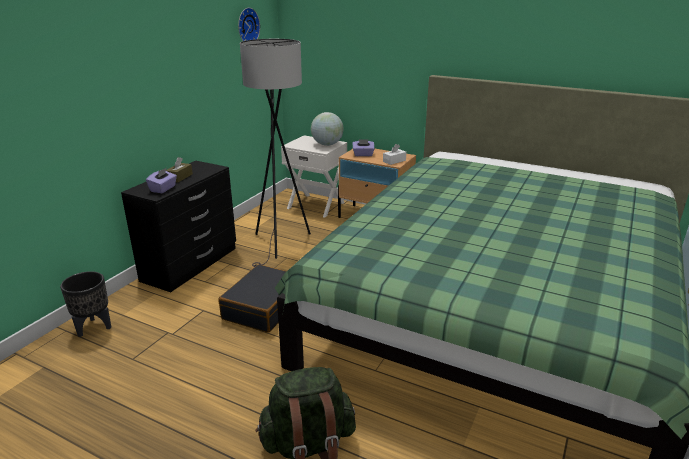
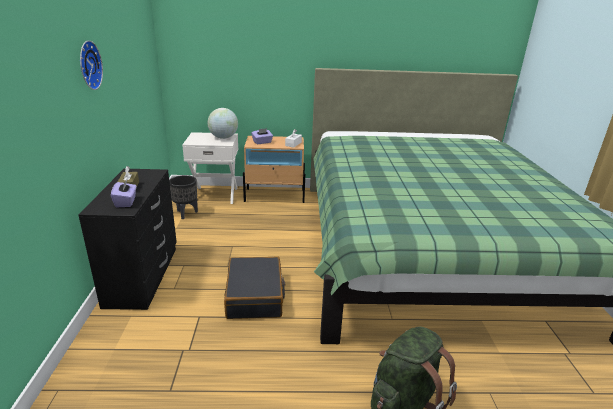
camera: 30 degrees left, 0 degrees up
(94, 327) = (92, 374): black planter -> black planter (186, 213)
(247, 26) = (138, 27): wall clock -> wall clock (87, 65)
(280, 244) = (215, 236): grey floor lamp -> none

